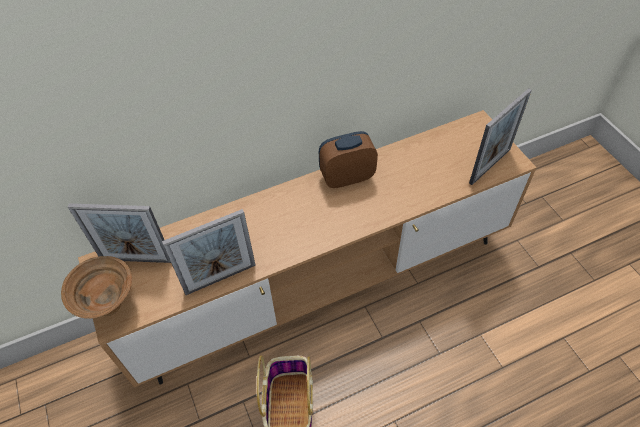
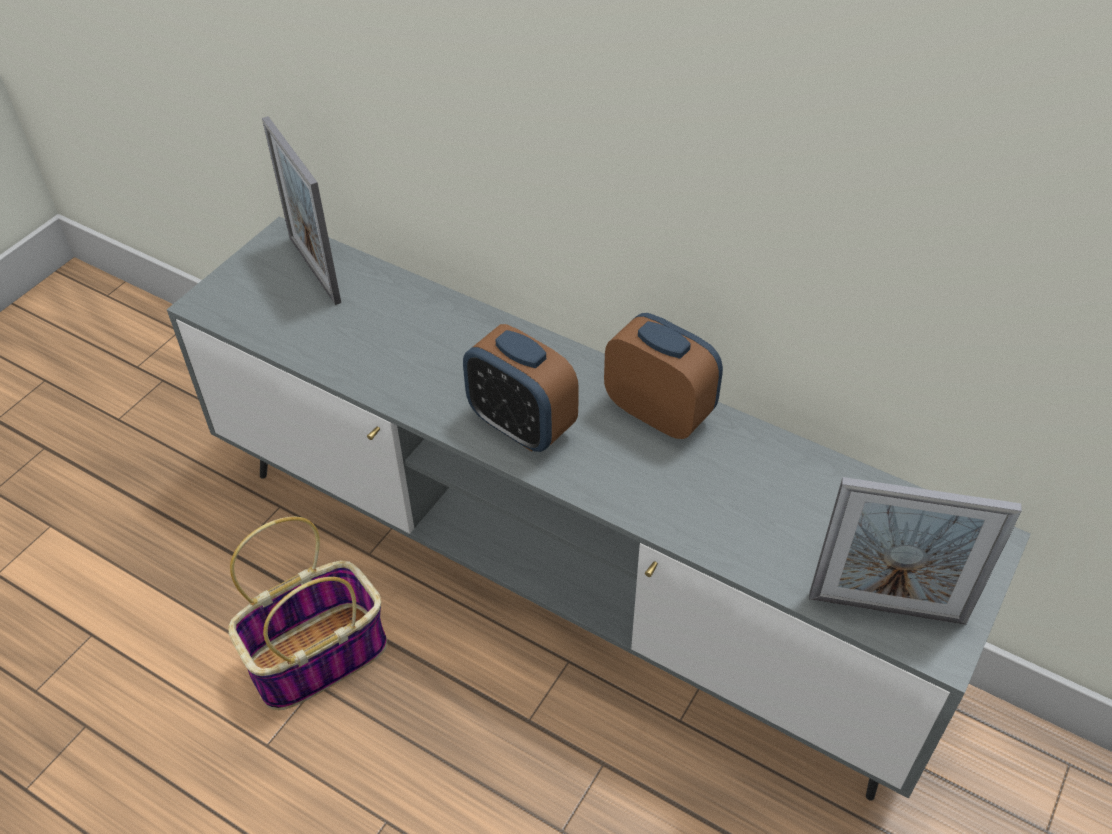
camera: 55 degrees right, 5 degrees down
(110, 304) = (228, 285): brown bowl -> none
(220, 278) = (345, 368): picture frame -> none
(315, 228) = (521, 426): none -> alarm clock
(321, 286) = (559, 577): brown tv stand -> grey tv stand

